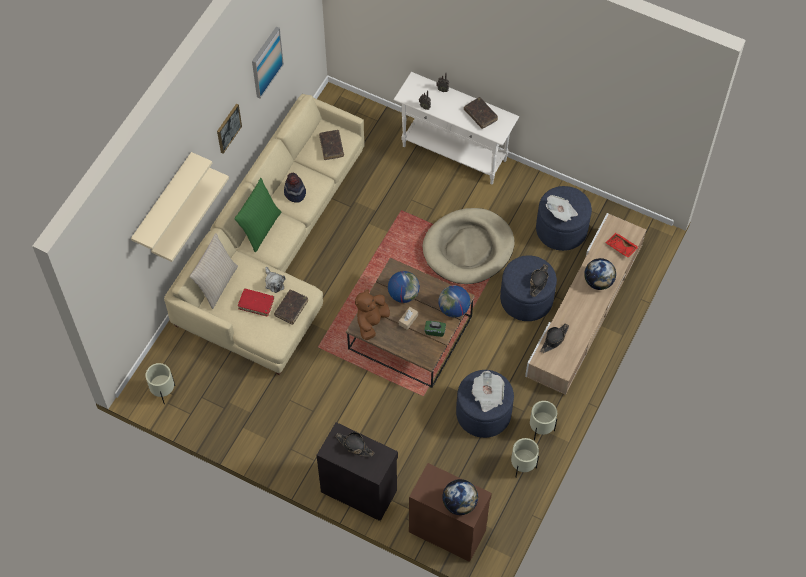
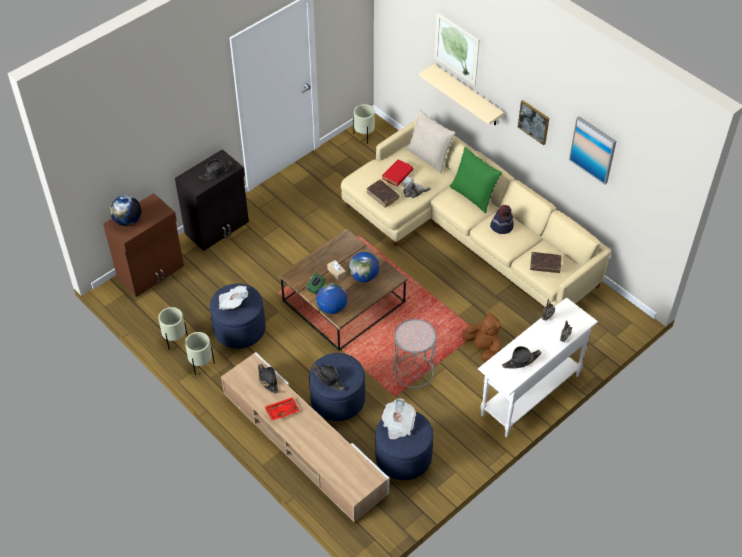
camera: 110 degrees right, 10 degrees down
(163, 201) = (456, 49): beige shelf -> picture
(371, 322) = (346, 247): brown plush toy -> brown plush toy (482, 348)
(468, 248) = (413, 371): beige dog bed -> grey side table
(480, 115) = (521, 361): brown book -> black hat
(598, 281) = (312, 439): globe -> none
(621, 247) = (342, 474): red tray -> red tray (282, 411)

